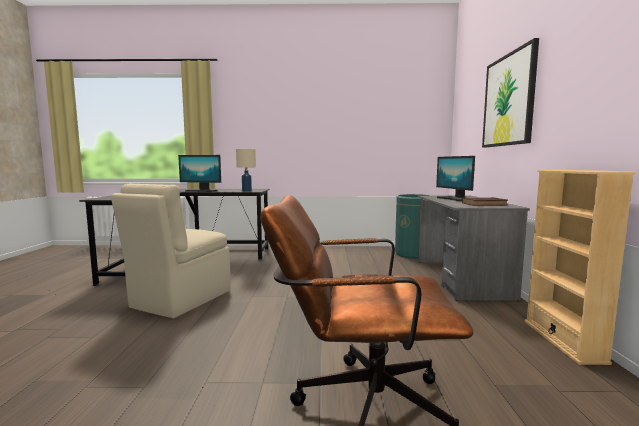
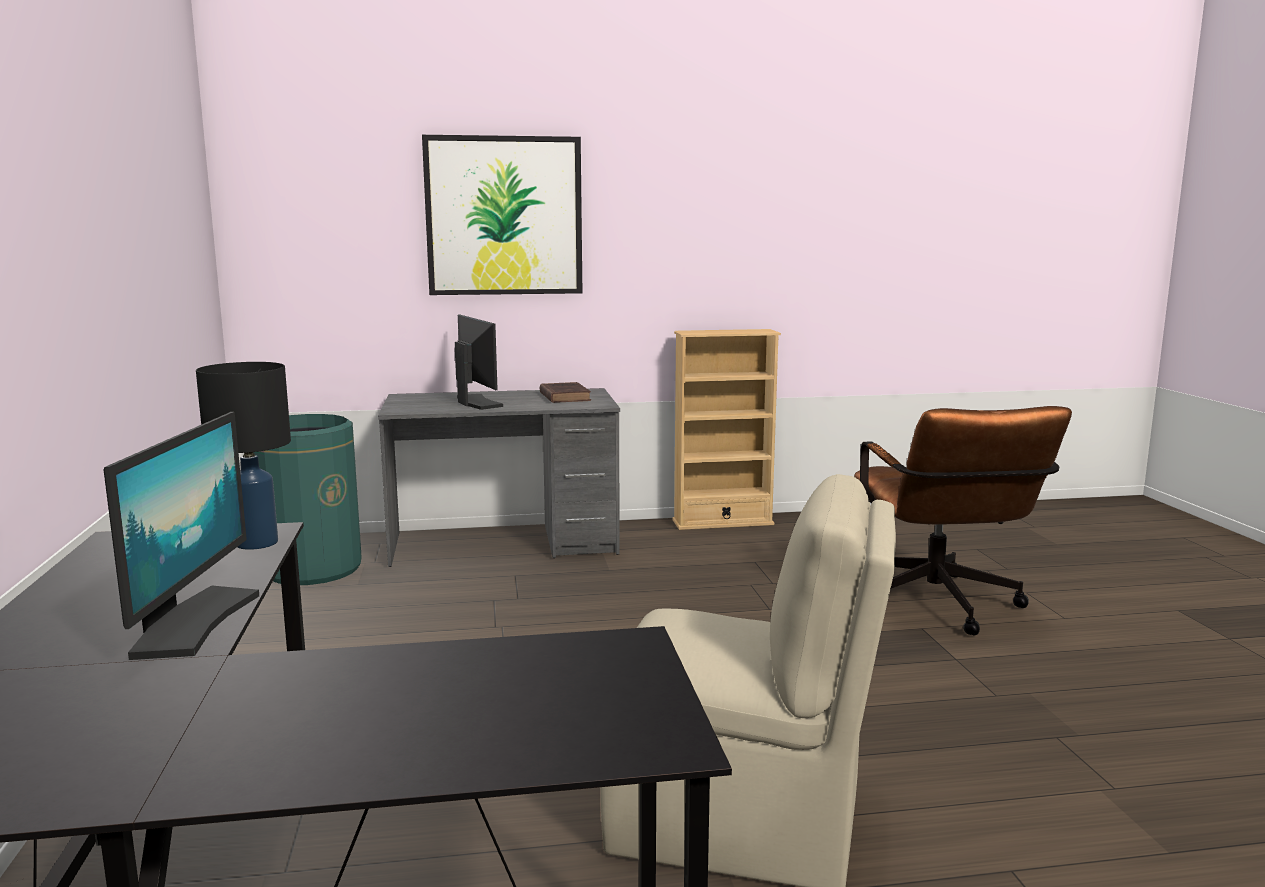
camera: 100 degrees left, 5 degrees up
(246, 191) = (255, 543): beige table lamp -> black table lamp
(453, 199) = (476, 403): monitor -> monitor turned 90 degrees counterclockwise

